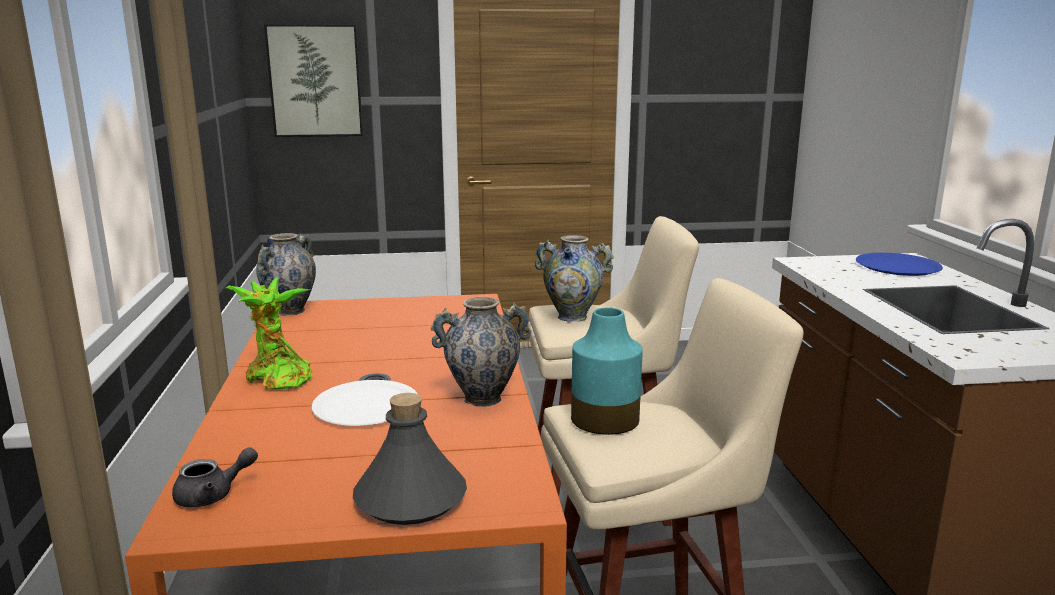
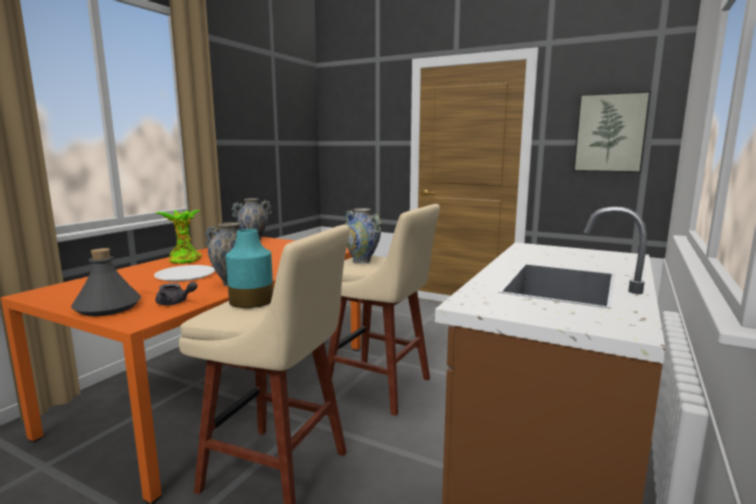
camera: 35 degrees right, 5 degrees down
(213, 495) = (64, 288): grey teapot -> grey teapot (175, 303)
(315, 81) = (348, 132): picture -> picture (610, 133)
(898, 266) = (601, 258): blue plate -> none

